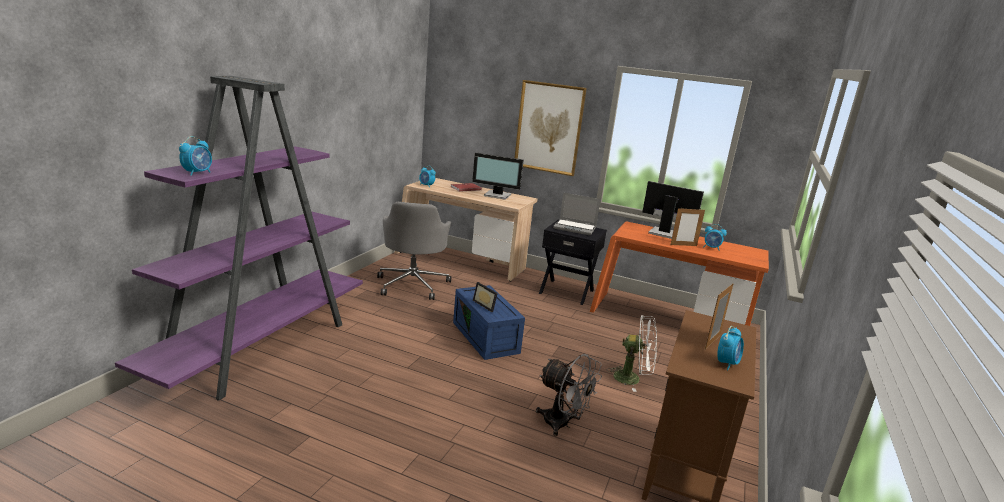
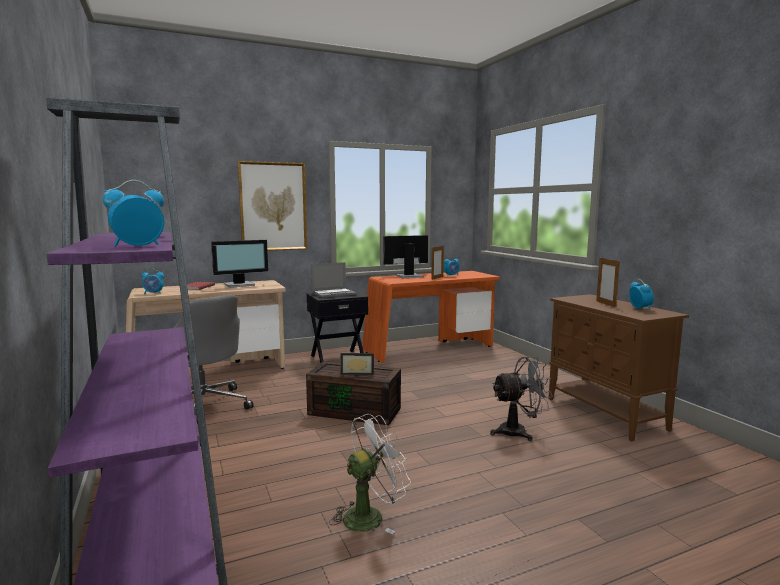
camera: 45 degrees left, 10 degrees down
(197, 173) = (137, 246): alarm clock -> alarm clock turned 105 degrees counterclockwise
(487, 338) = (356, 411): blue storage box -> brown storage box
(632, 379) = (486, 386): white fan -> white fan (370, 516)

